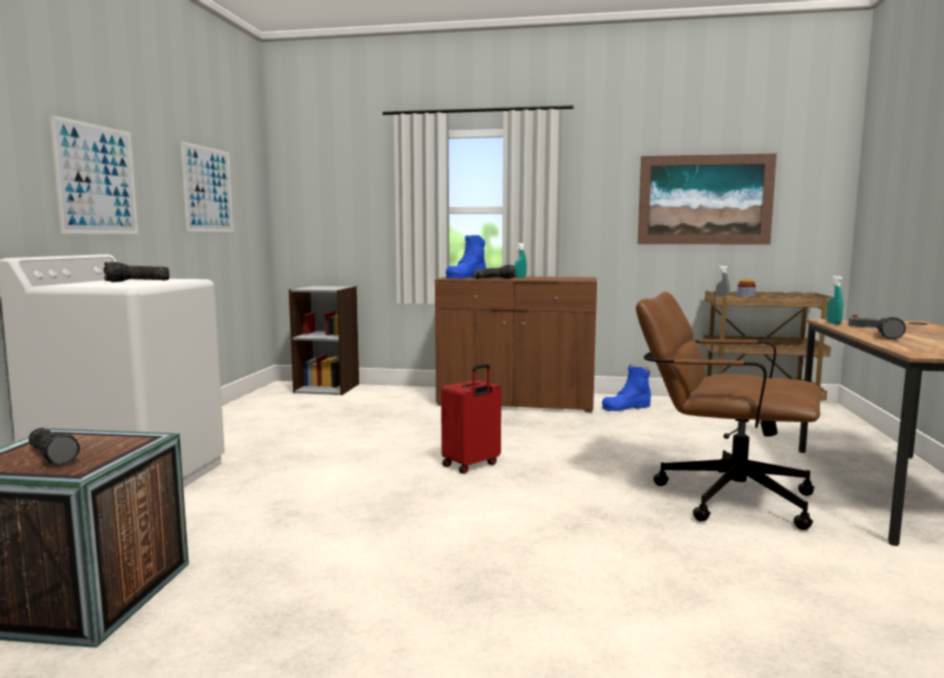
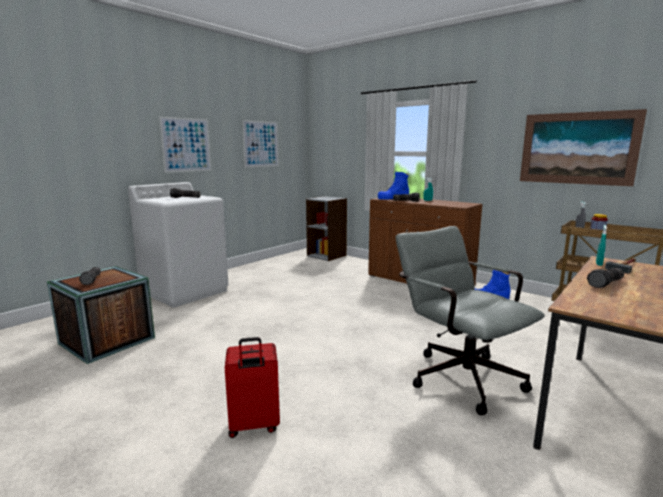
camera: 30 degrees right, 5 degrees up
(471, 465) = (336, 317): red suitcase -> red suitcase (254, 426)
(720, 495) = (458, 374): brown office chair -> grey office chair

